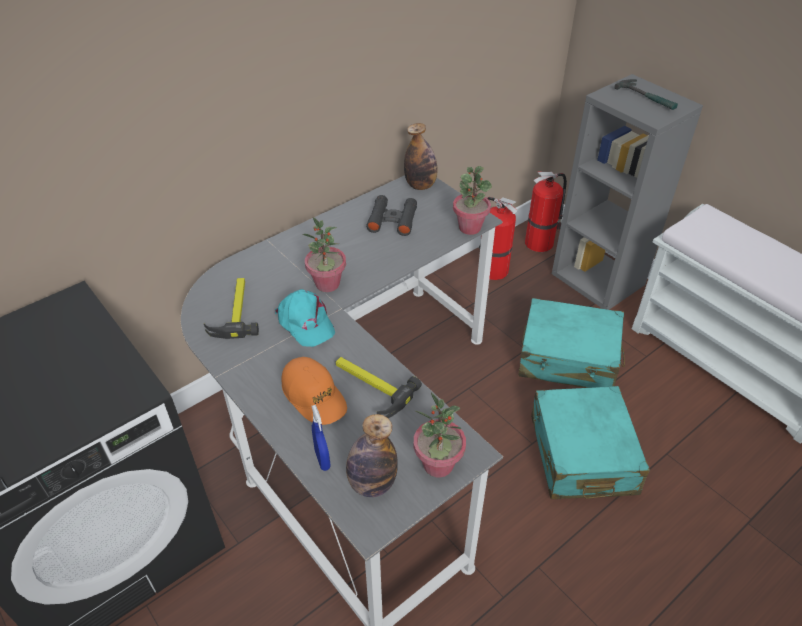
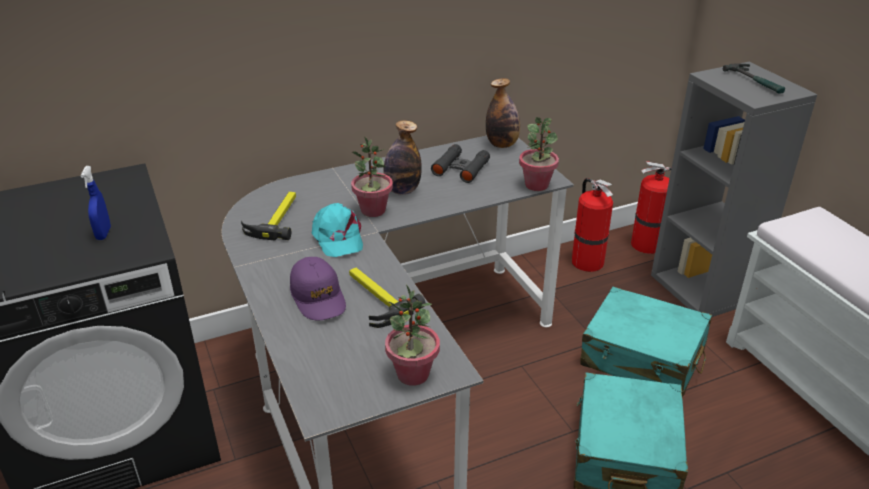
camera: 15 degrees right, 10 degrees down
(314, 396) = (318, 297): orange cap -> purple cap
(322, 459) = (301, 349): blue spray bottle -> blue spray bottle (103, 233)
(372, 483) = (339, 377): bottle -> bottle (402, 190)

